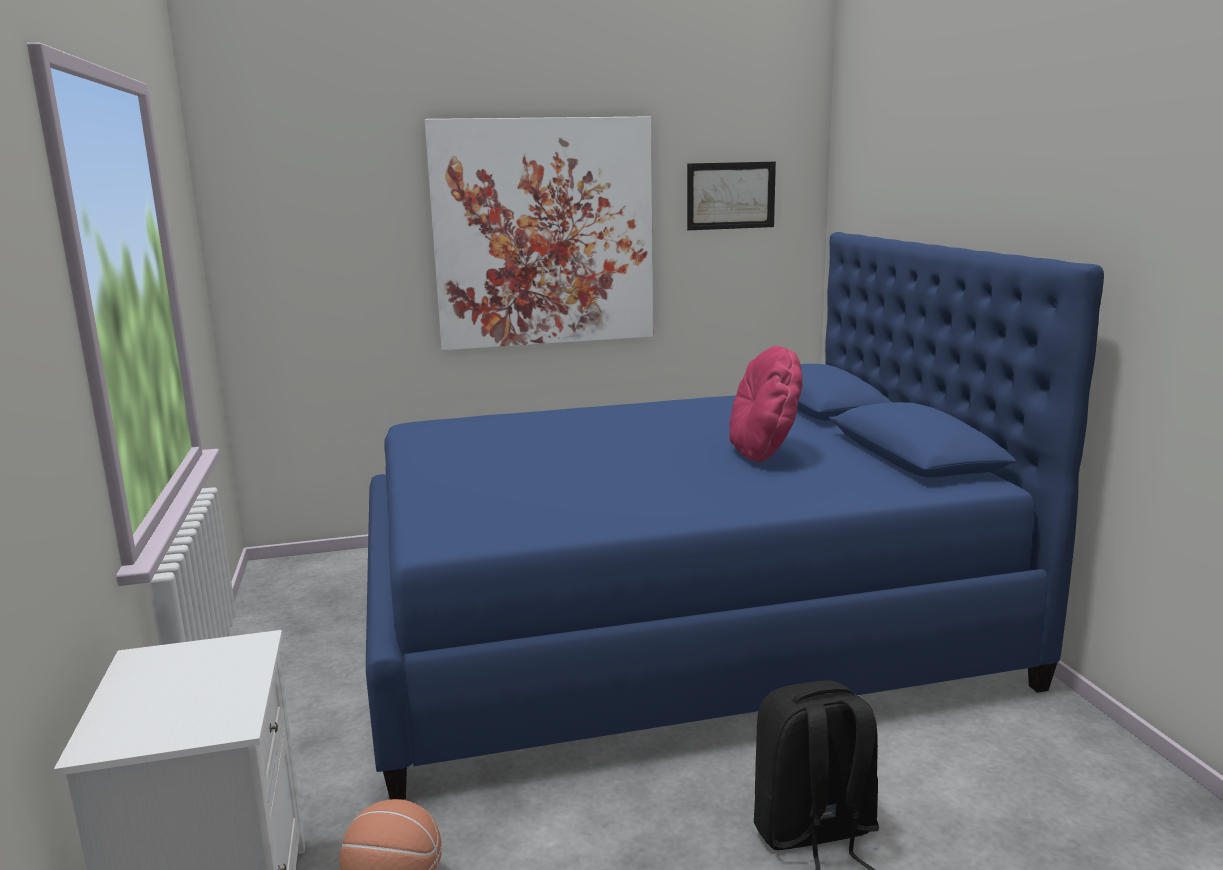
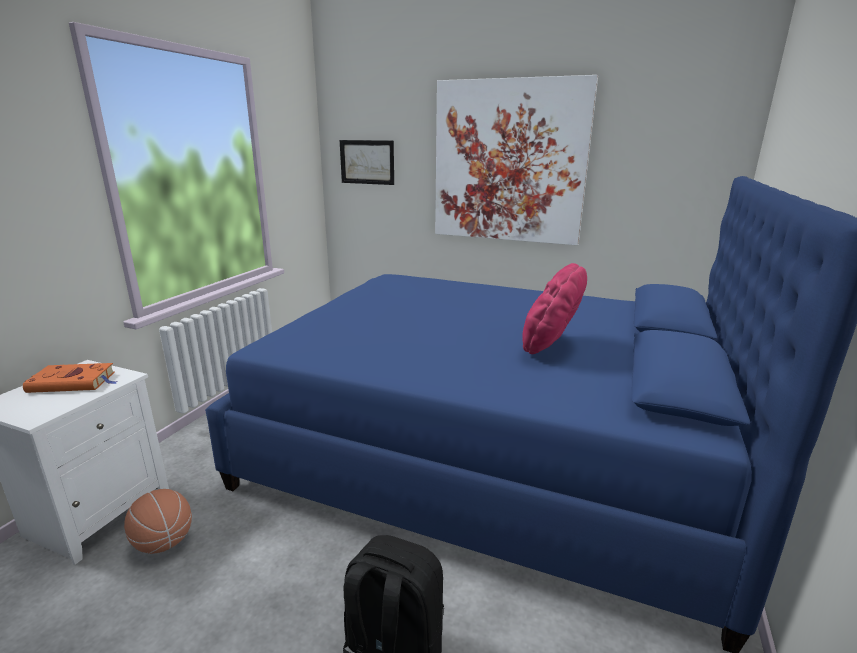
camera: 35 degrees right, 5 degrees up
(180, 676) = (74, 382): none -> orange book
(730, 195) = (662, 141): picture -> picture (367, 162)

